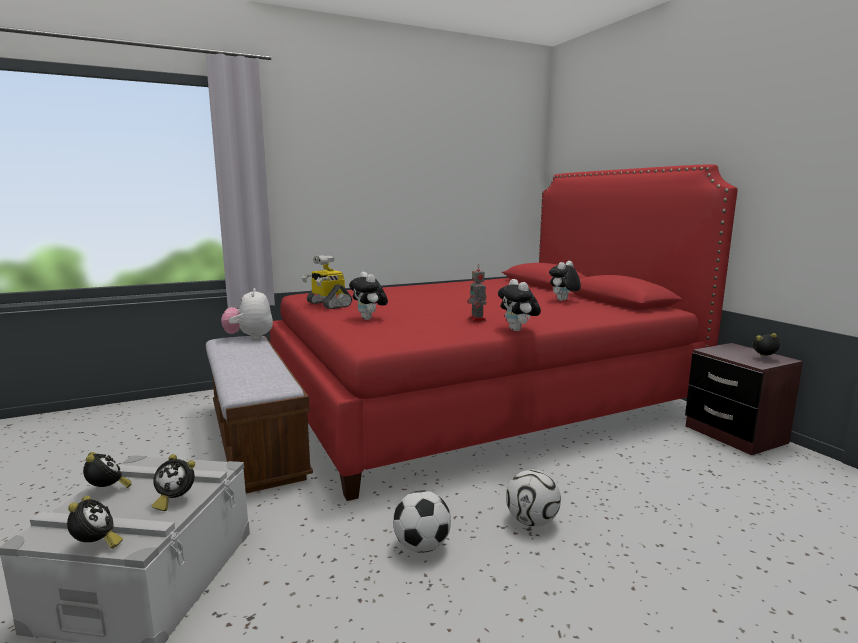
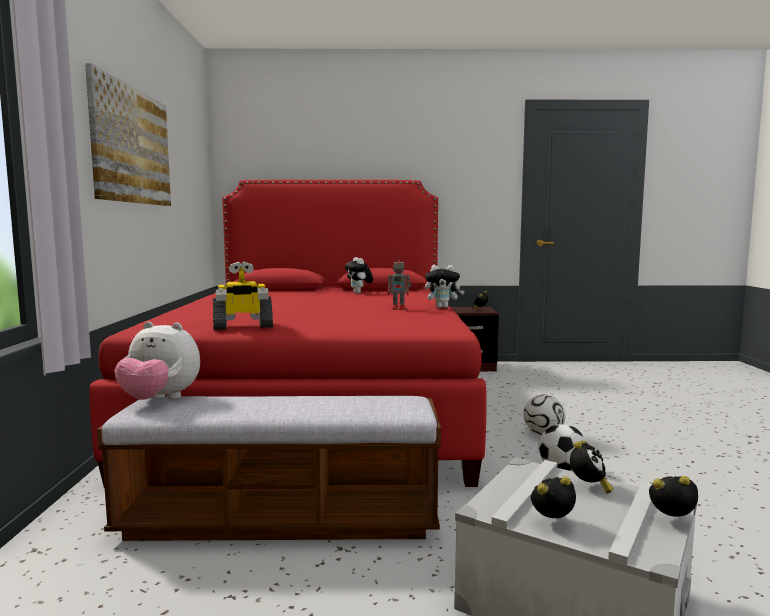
camera: 65 degrees left, 5 degrees down
(369, 319) = (344, 324): plush toy -> none
(381, 161) = (132, 146): none -> picture

